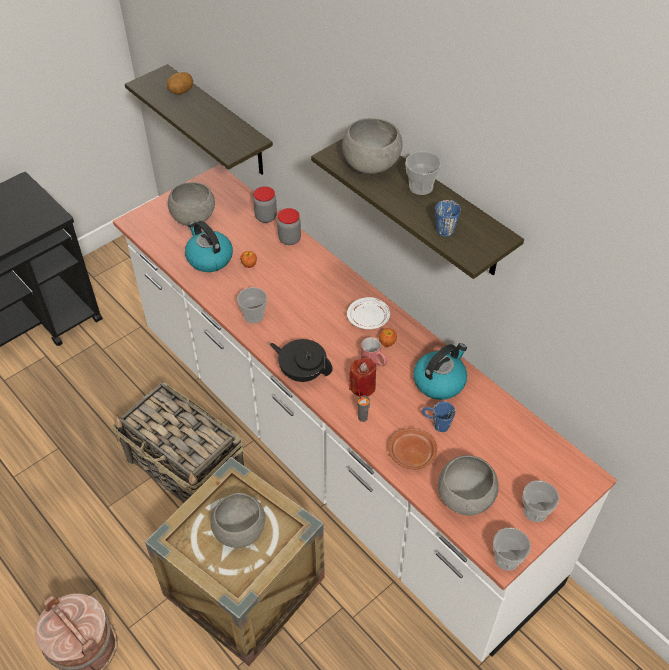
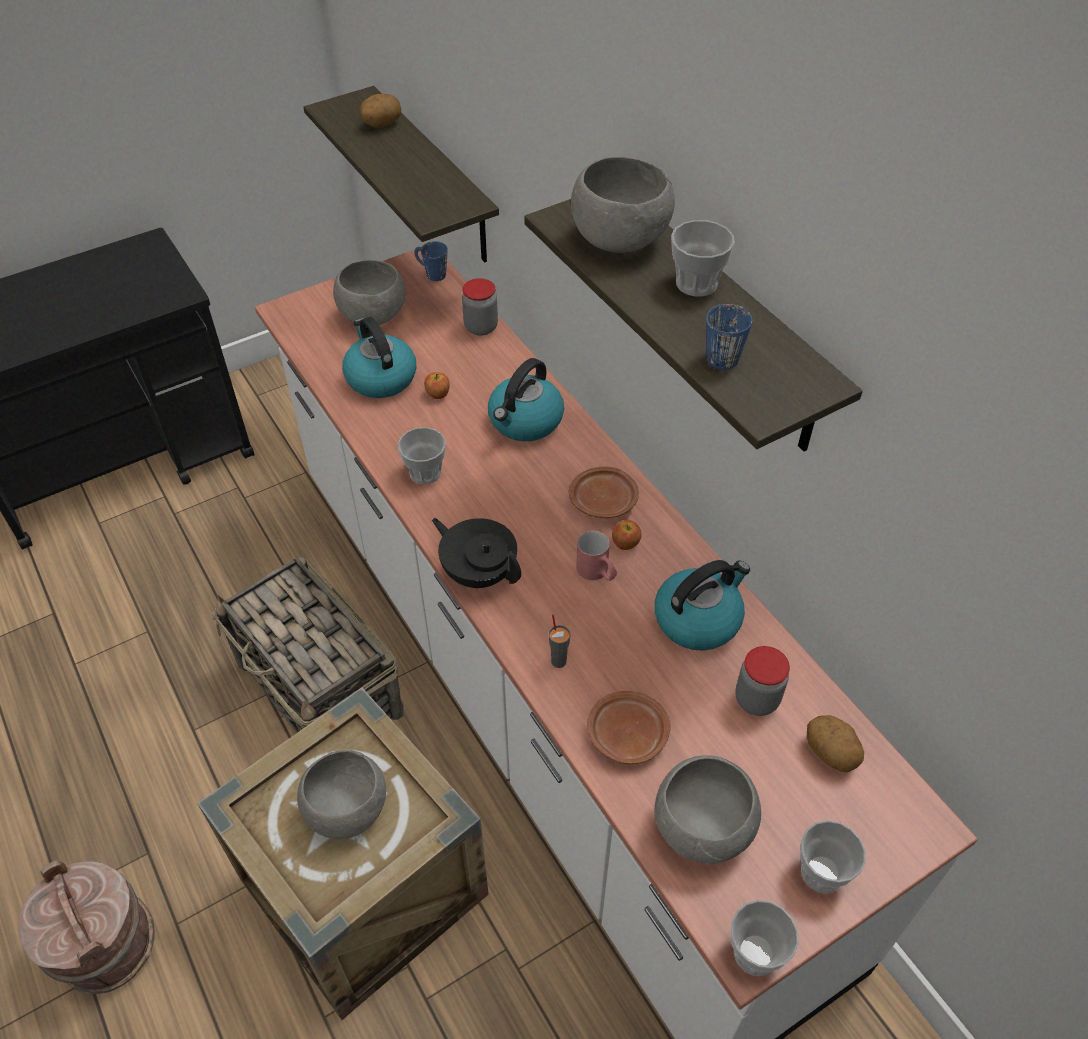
camera: 10 degrees right, 0 degrees up
(289, 239) = (509, 364): jar -> jar (756, 699)
(308, 275) = (525, 421): none -> kettle
(362, 386) = (570, 609): red candle -> none
(368, 318) = (604, 501): white plate -> brown plate
(436, 423) = (678, 689): blue mug -> blue mug (431, 273)
(529, 446) = (831, 753): none -> potato

